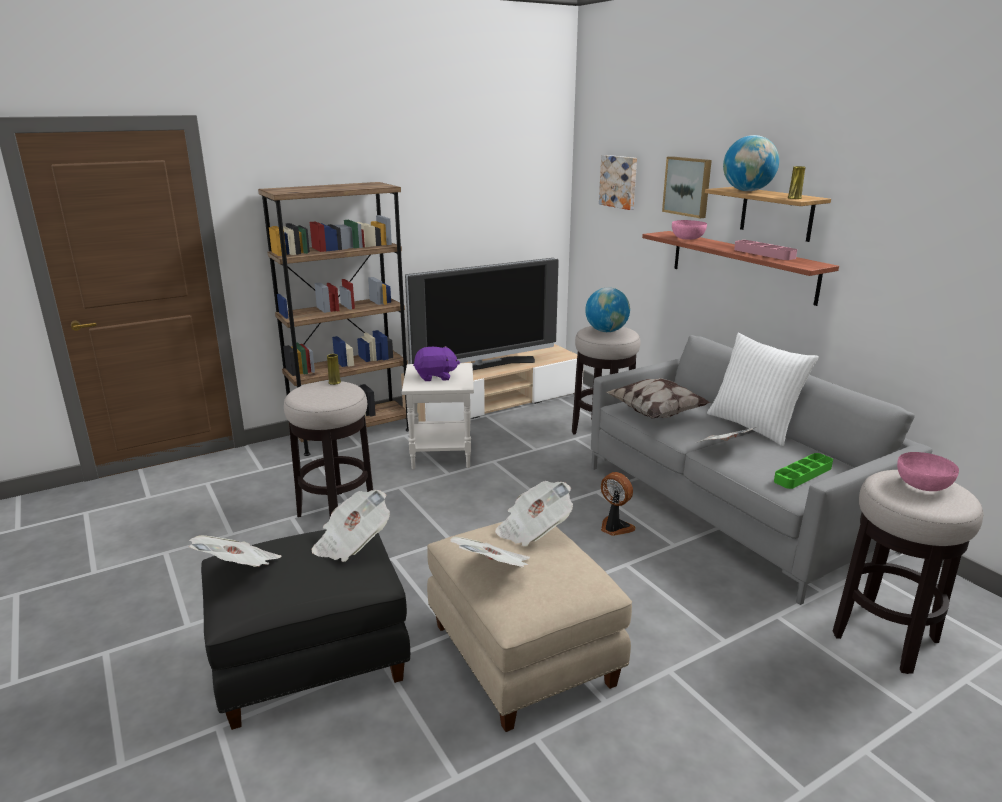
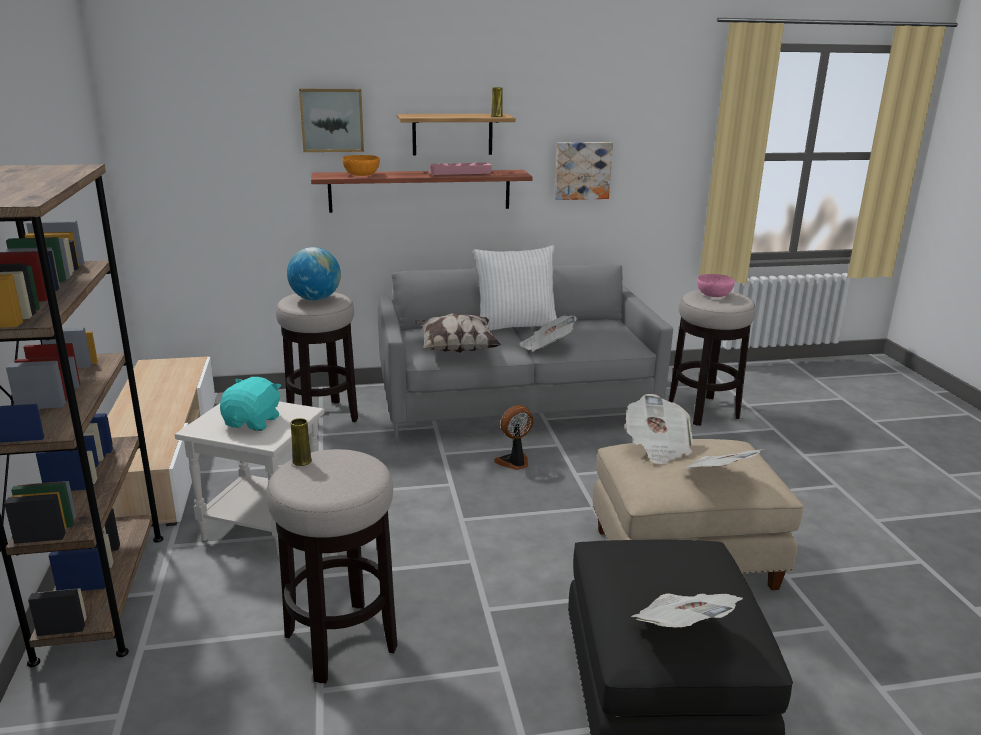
camera: 70 degrees left, 0 degrees up
(352, 543) = (648, 545): newspaper -> none
(436, 376) = (253, 422): purple plush toy -> turquoise plush toy
(482, 368) = (149, 416): television -> none
(619, 181) = (210, 125): picture -> picture (582, 170)
(688, 238) = (361, 174): pink bowl -> orange bowl
(747, 191) = (436, 115): globe -> none
(803, 474) = (609, 335): green tray -> none

